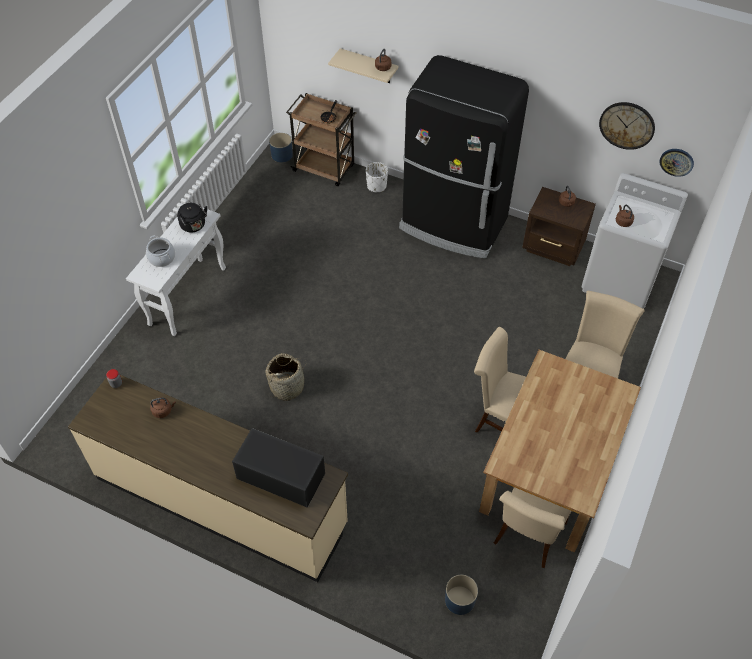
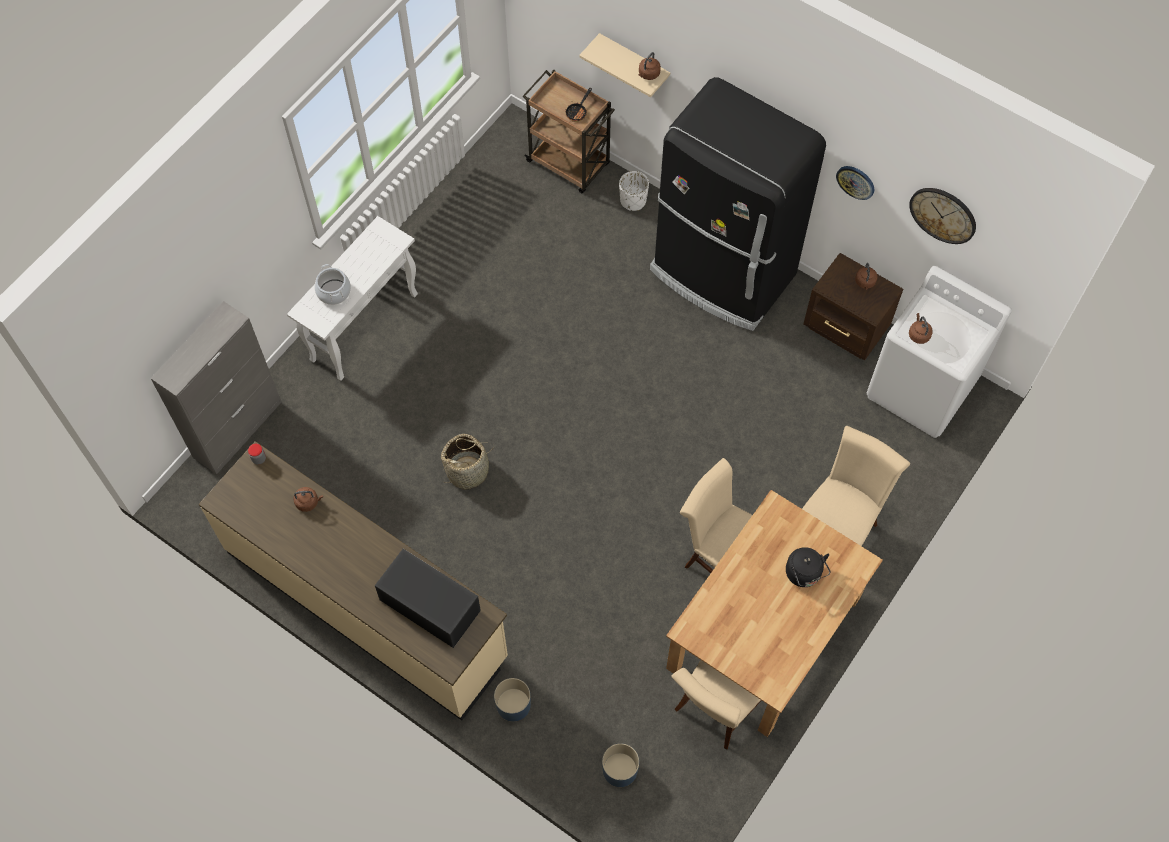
camera: 10 degrees right, 10 degrees up
(95, 383) = (238, 429): none -> grey cabinet
(194, 226) = (379, 252): black kettle -> black kettle (804, 574)
(282, 155) = (516, 134): blue planter -> blue planter (513, 705)
(676, 161) = (1001, 270): wall clock -> wall clock (855, 182)

